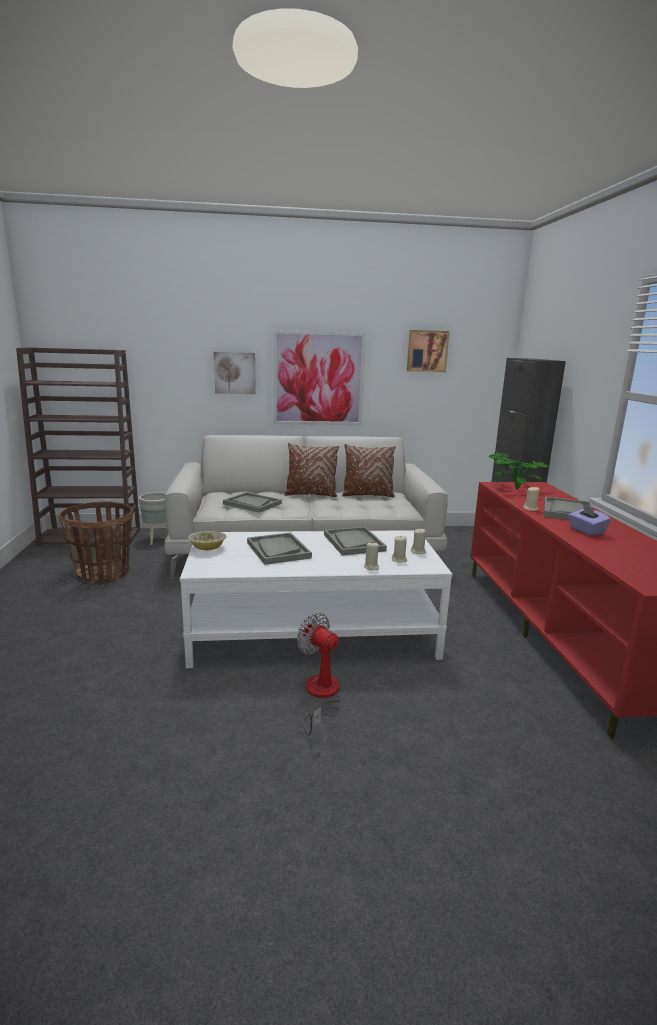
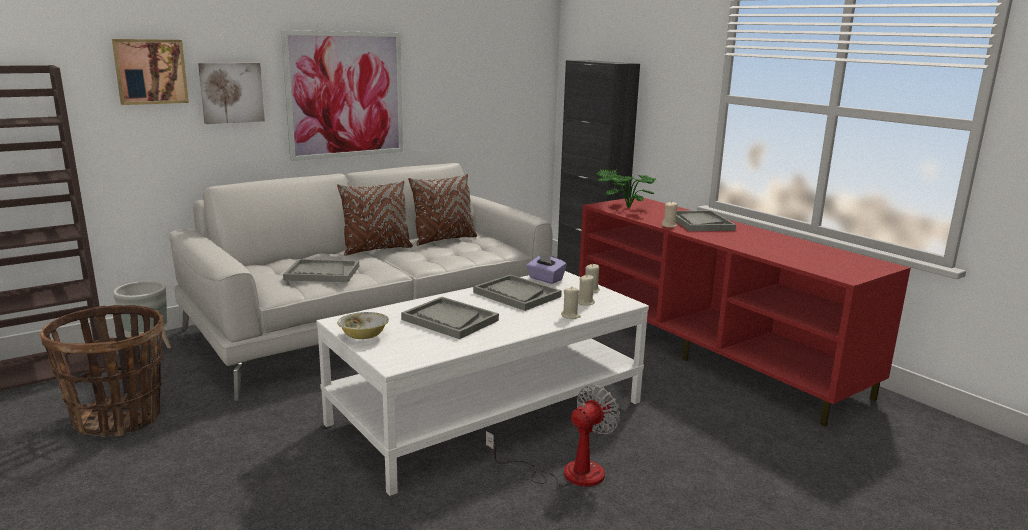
camera: 30 degrees left, 0 degrees up
(320, 695) = (567, 473): fan -> fan turned 120 degrees clockwise
(427, 351) = (469, 53): picture -> picture (150, 71)
(586, 531) = (740, 239): purple tissue box -> purple tissue box (545, 279)

